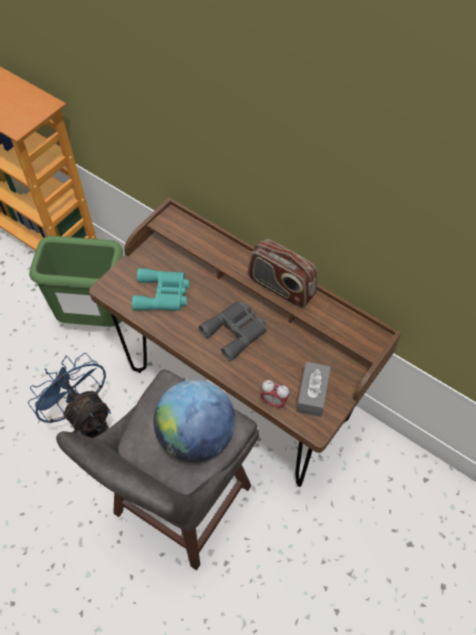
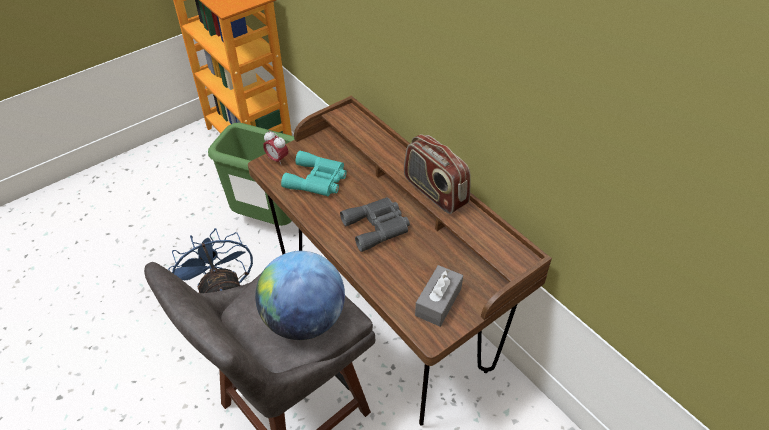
camera: 15 degrees right, 10 degrees down
(274, 402) = (394, 301): alarm clock -> alarm clock (277, 159)

